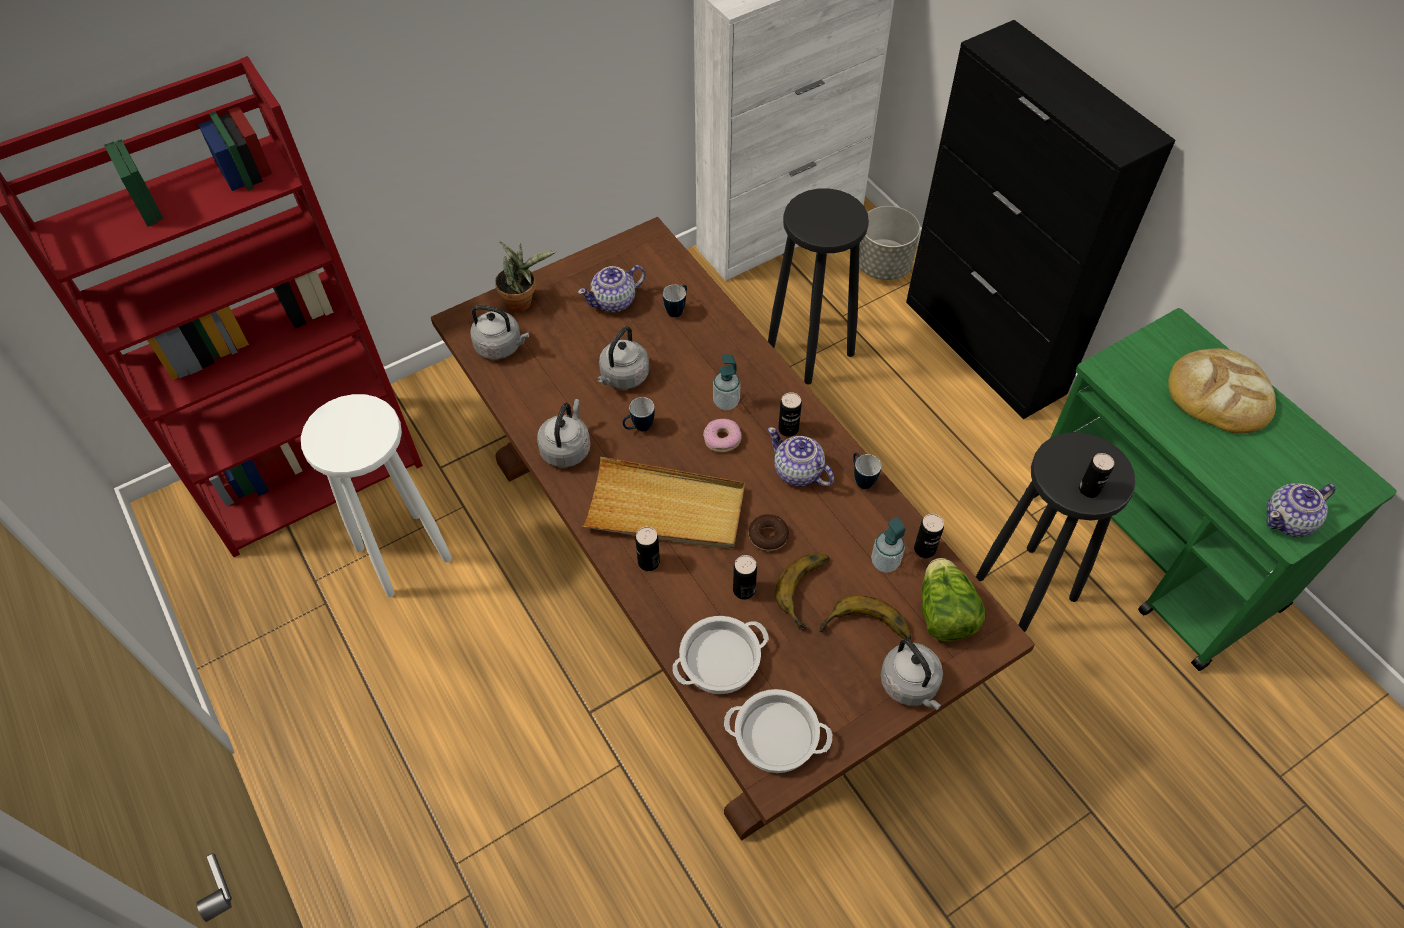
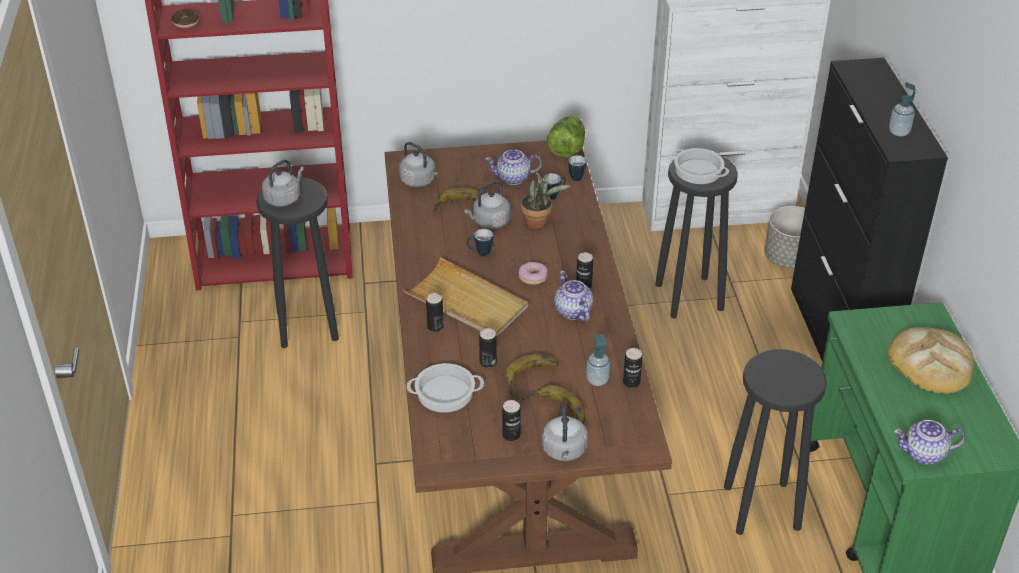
camera: 25 degrees right, 15 degrees down
(403, 552) = (307, 325): white stool -> black stool
(523, 301) = (451, 160): potted plant -> potted plant (539, 223)
(566, 448) = (424, 249): grey kettle -> grey kettle (284, 198)
(577, 366) = (462, 207): none -> banana
(726, 402) = (551, 257): soap dispenser -> soap dispenser (899, 132)
(768, 536) = (525, 339): donut -> donut (186, 23)
(775, 736) = (452, 445): cooking pot -> cooking pot (697, 171)
(861, 479) = (615, 329): mug -> mug (576, 176)
(943, 613) = (617, 421): lettuce -> lettuce (567, 149)
(1089, 489) = (780, 387): can -> can (511, 435)

